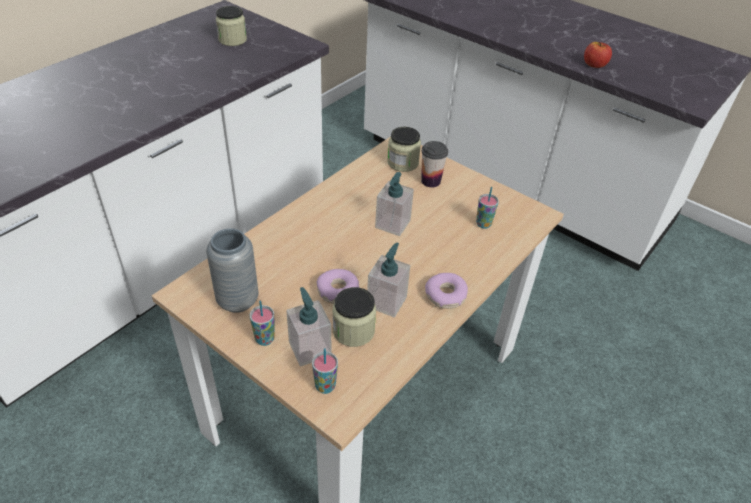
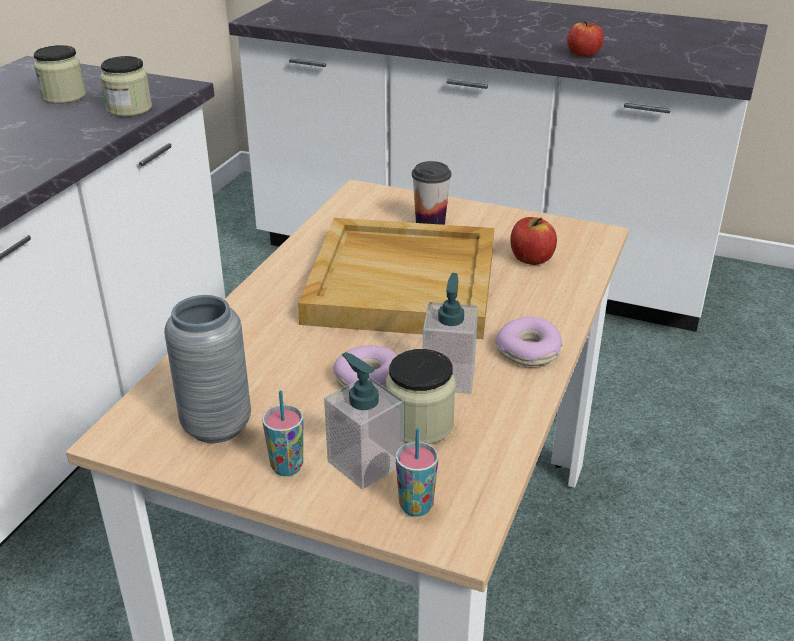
camera: 15 degrees left, 10 degrees down
(392, 224) = (404, 283): soap dispenser -> beige tray
(403, 163) = (379, 210): jar -> jar (129, 109)
(483, 224) = (531, 259): cup -> apple

